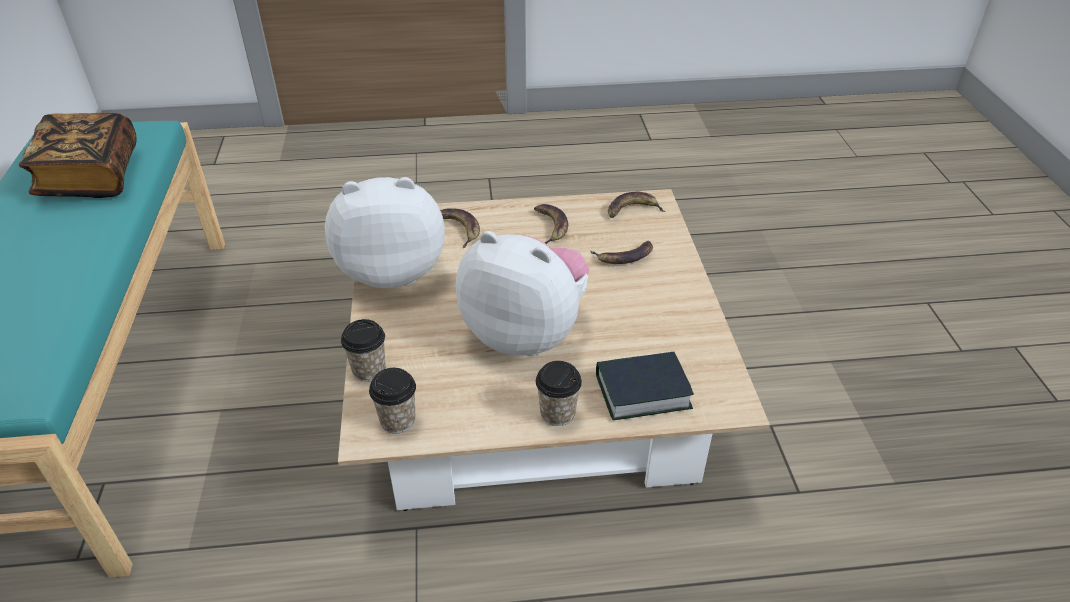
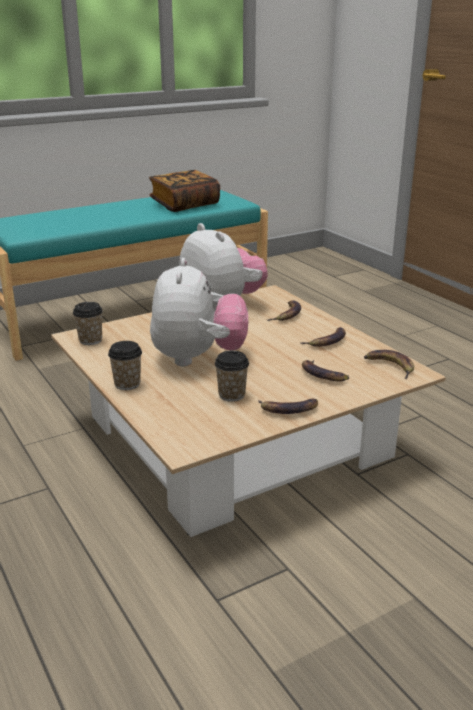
camera: 65 degrees right, 15 degrees down
(369, 370) = (126, 323): cup -> cup (231, 395)
(642, 391) = (170, 409): book -> none
(685, 304) = (288, 409): none -> banana

